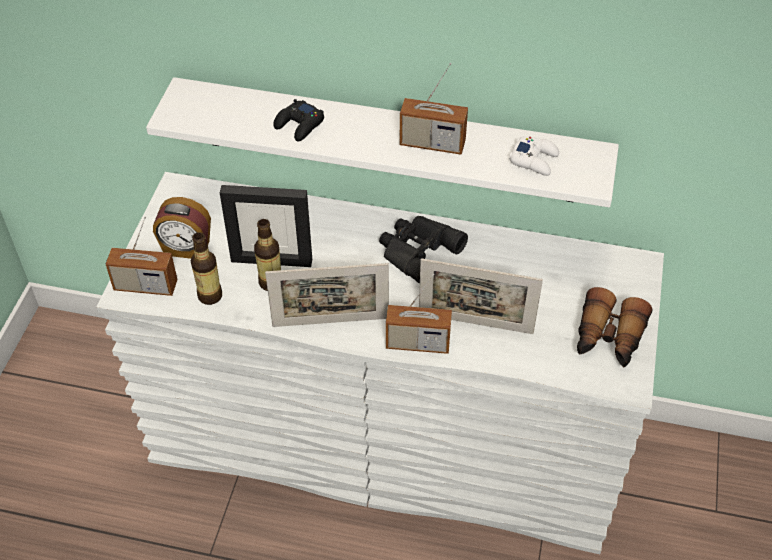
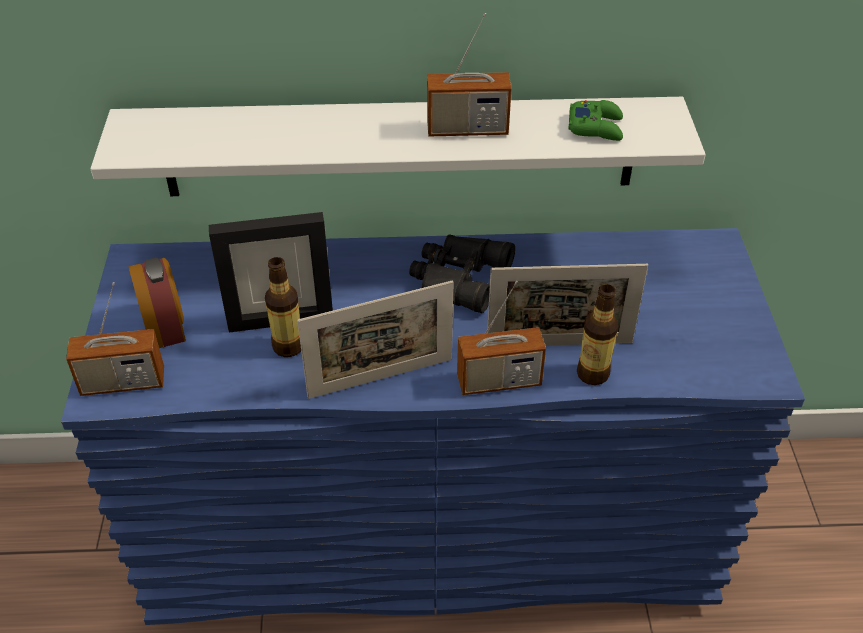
camera: 15 degrees left, 5 degrees down
(186, 249) = (165, 327): alarm clock -> alarm clock turned 105 degrees counterclockwise
(210, 296) = (214, 378): bottle -> bottle (593, 374)
(299, 125) = (294, 135): black game controller -> none
(387, 444) = (432, 536): white dresser -> blue dresser
(534, 160) = (596, 127): white game controller -> green game controller
(608, 338) = (720, 330): binoculars -> none

